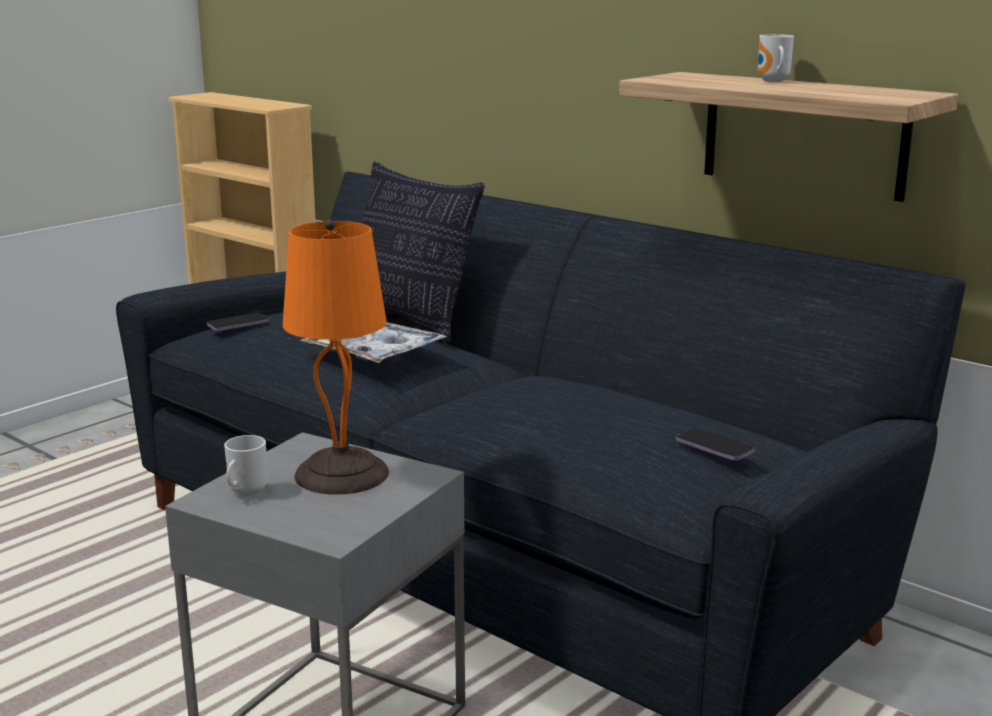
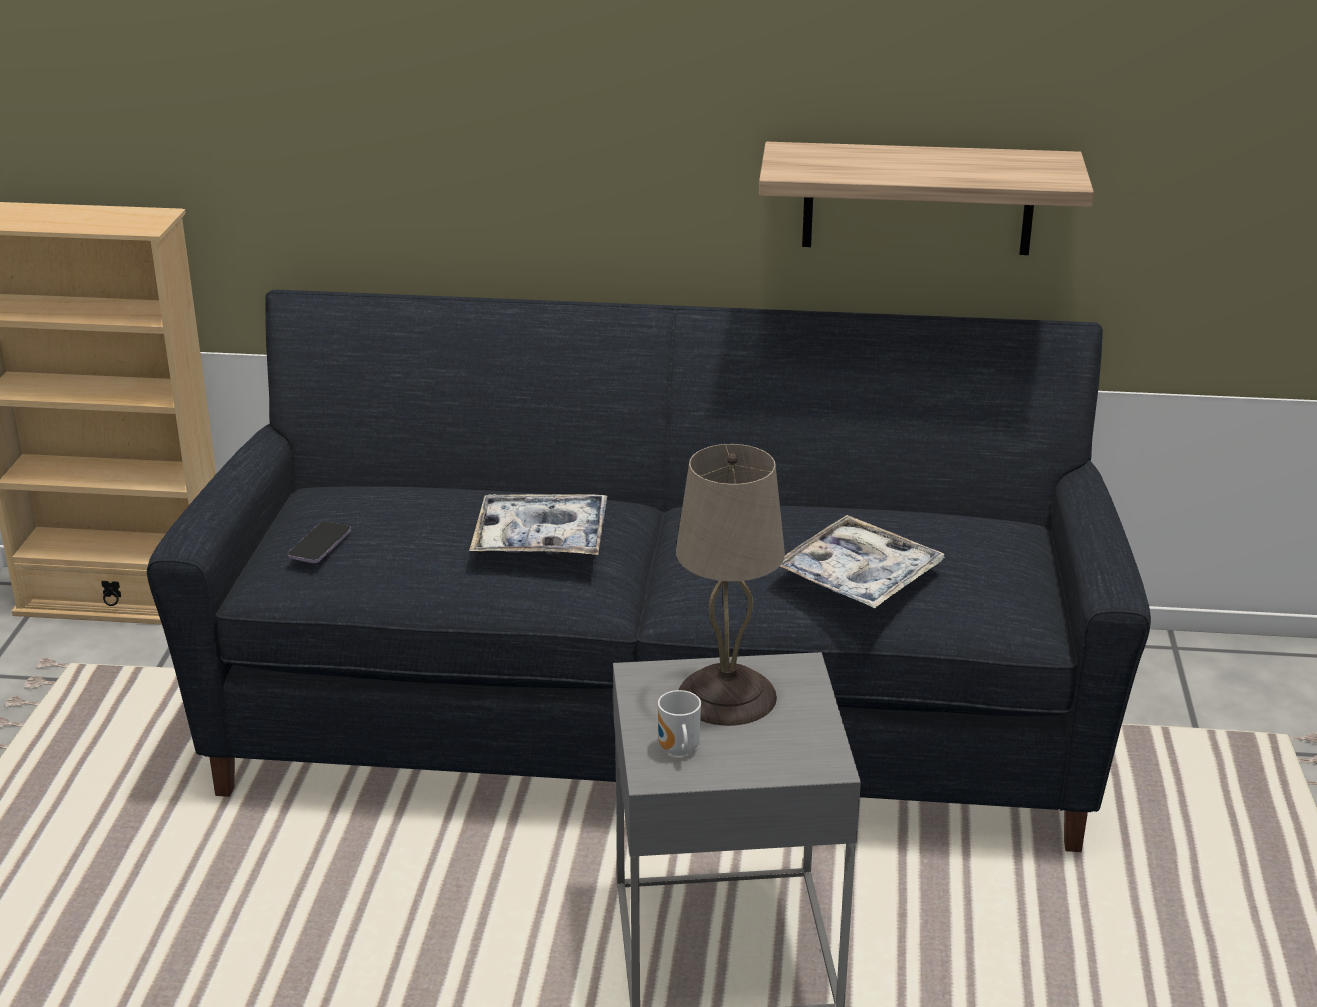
camera: 35 degrees left, 10 degrees up
(339, 474) = (725, 697): orange table lamp -> beige table lamp
(409, 323) = (483, 479): pillow -> none
(567, 432) = (858, 576): none -> tray
(714, 447) = (988, 550): phone -> none
(772, 81) = (897, 154): mug -> none

